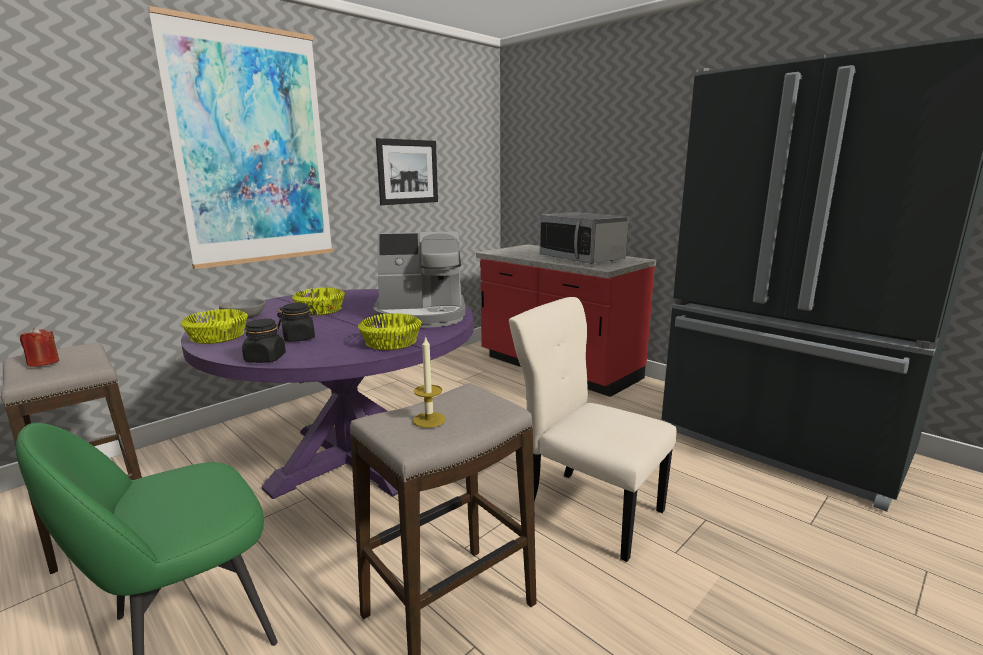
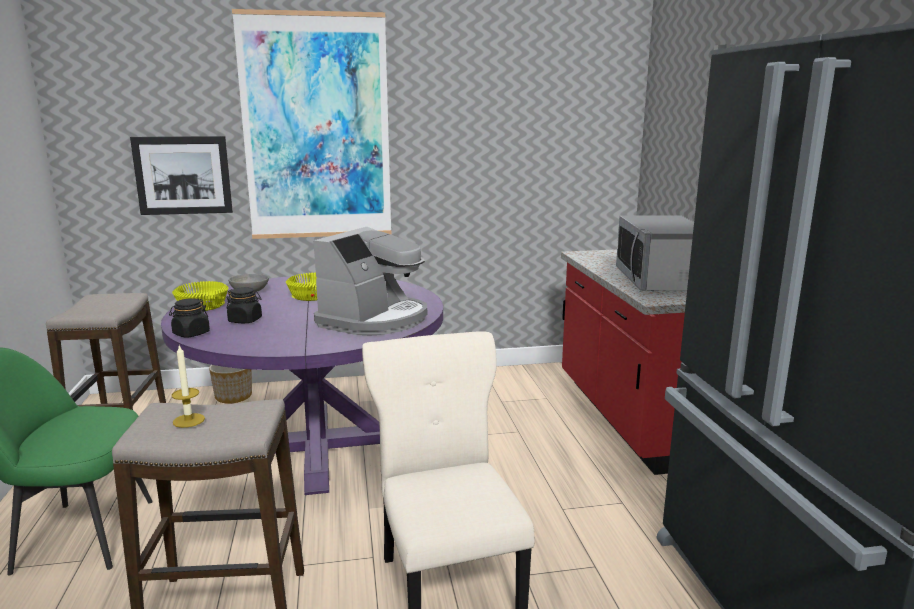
camera: 35 degrees right, 0 degrees up
(43, 362) = (94, 303): red candle -> none
(200, 444) = (234, 396): none -> planter
(391, 342) = (296, 342): yellow bowl -> none
(408, 172) = (495, 150): picture -> picture (183, 175)
(421, 316) = (375, 320): coffee machine -> coffee machine turned 90 degrees counterclockwise

